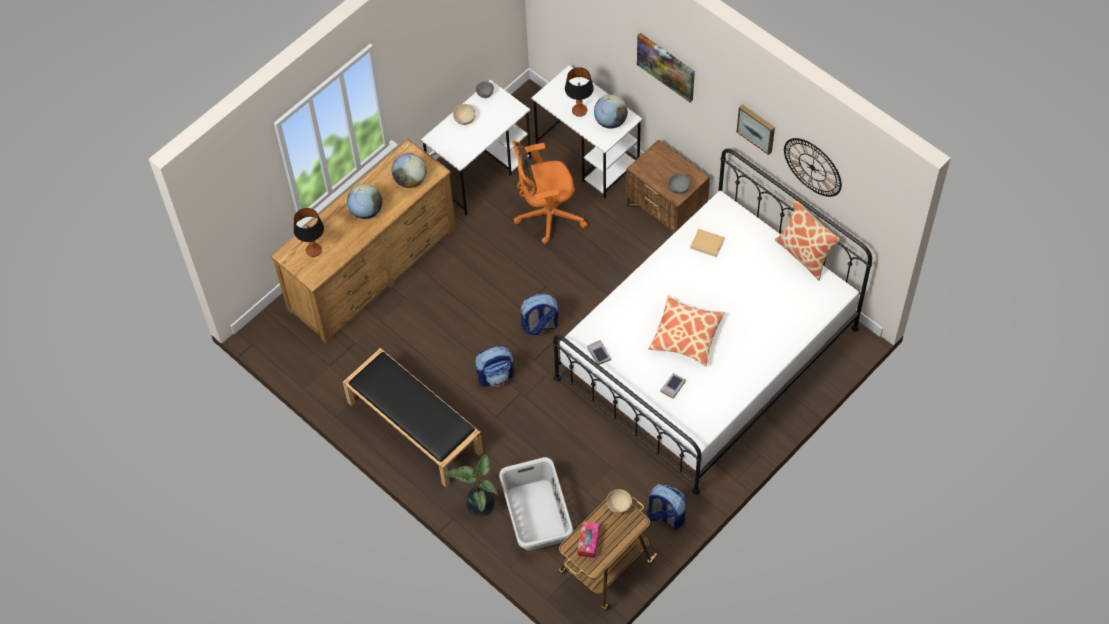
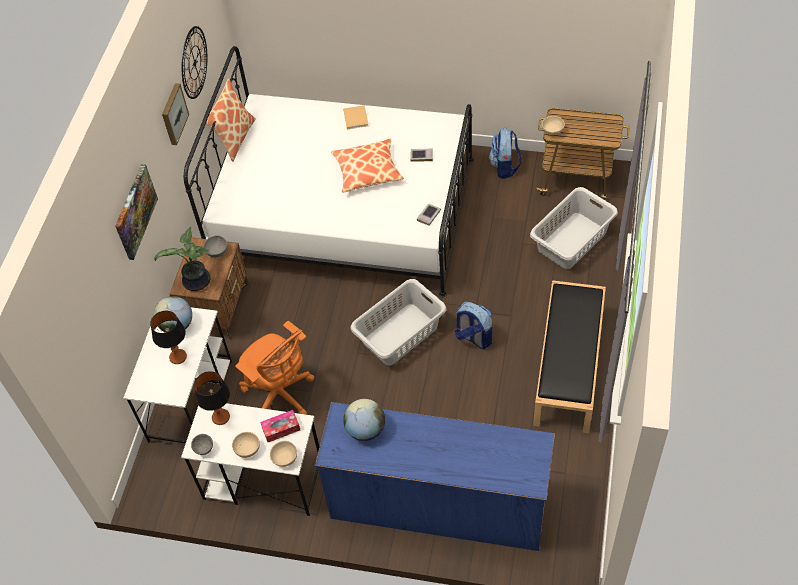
camera: 120 degrees left, 5 degrees down
(313, 250) = (509, 463): table lamp -> table lamp (221, 417)
(366, 211) = (429, 445): globe -> none
(373, 269) = (438, 504): brown dresser -> blue dresser
(439, 137) = (284, 459): none -> beige bowl
(479, 503) = (595, 282): potted plant -> potted plant (196, 283)
(539, 325) = (401, 334): backpack -> grey laundry basket
(588, 541) = (597, 132): tissue box -> tissue box (281, 429)
(708, 244) = (266, 200): beige book -> beige book (355, 117)

